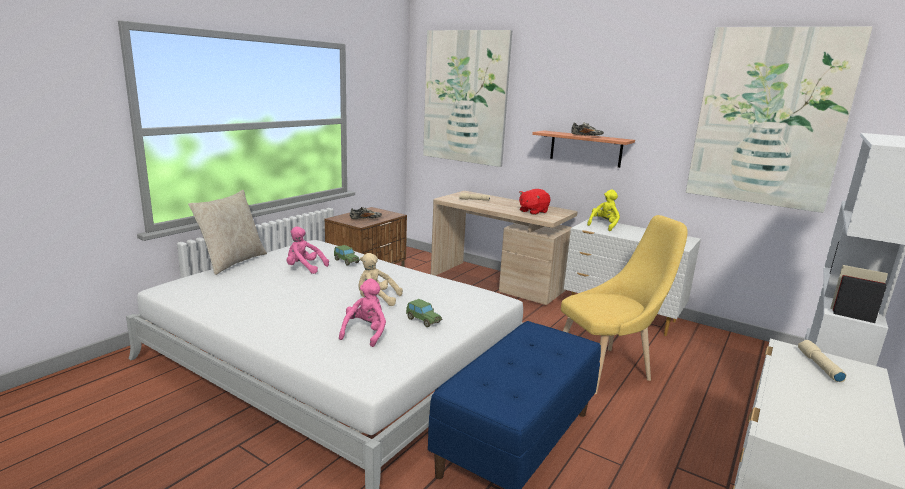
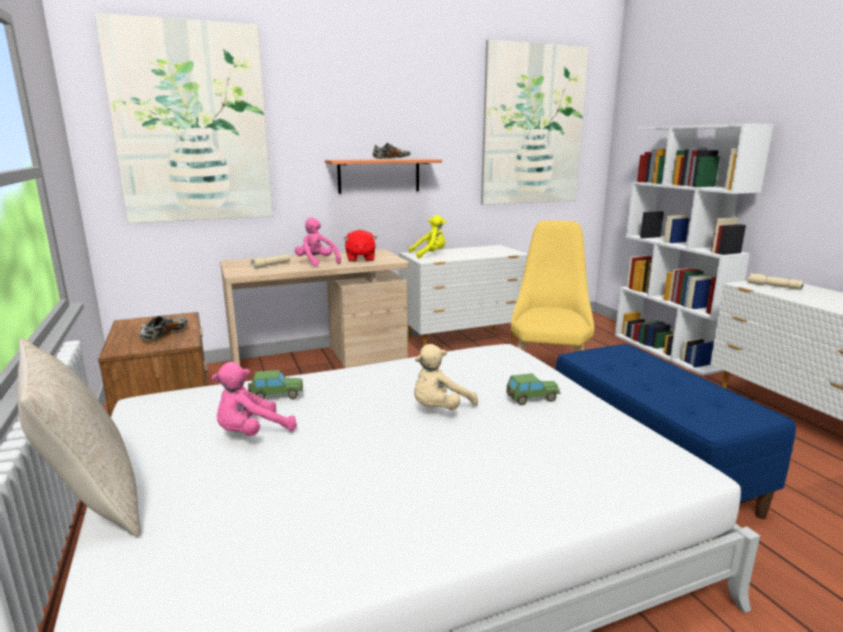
camera: 55 degrees left, 0 degrees up
(365, 333) = (545, 442): pink plush toy -> pink plush toy (316, 263)
(604, 225) = (430, 254): yellow plush toy -> yellow plush toy turned 90 degrees clockwise

